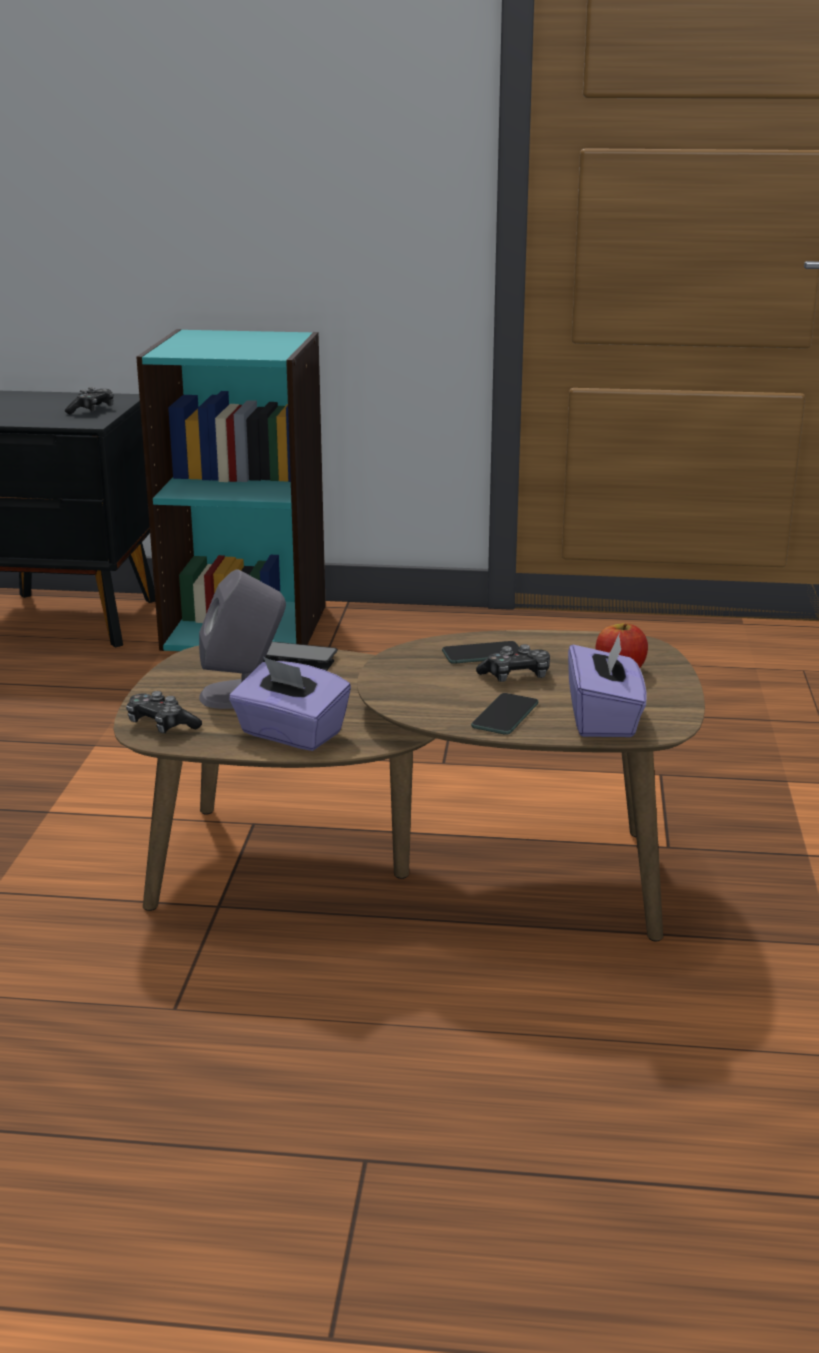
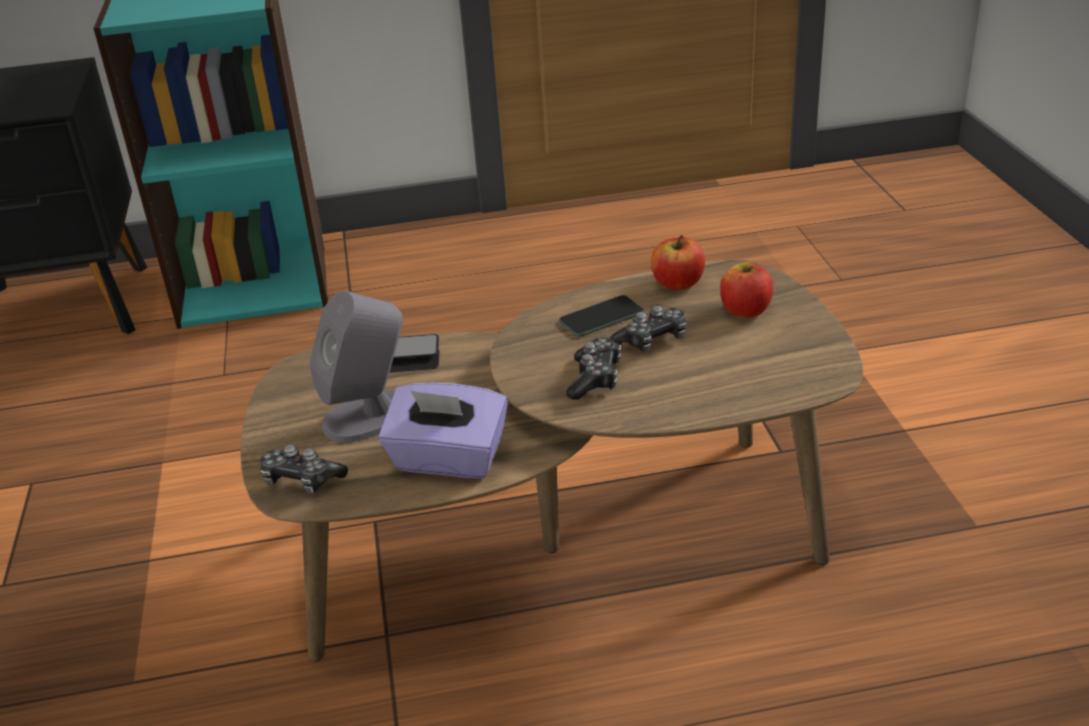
camera: 15 degrees left, 10 degrees up
(92, 410) = (44, 89): game controller -> game controller (595, 378)
(505, 715) = (671, 394): phone -> none
(571, 642) = (677, 283): none -> apple
(604, 719) = (769, 377): purple tissue box -> none

